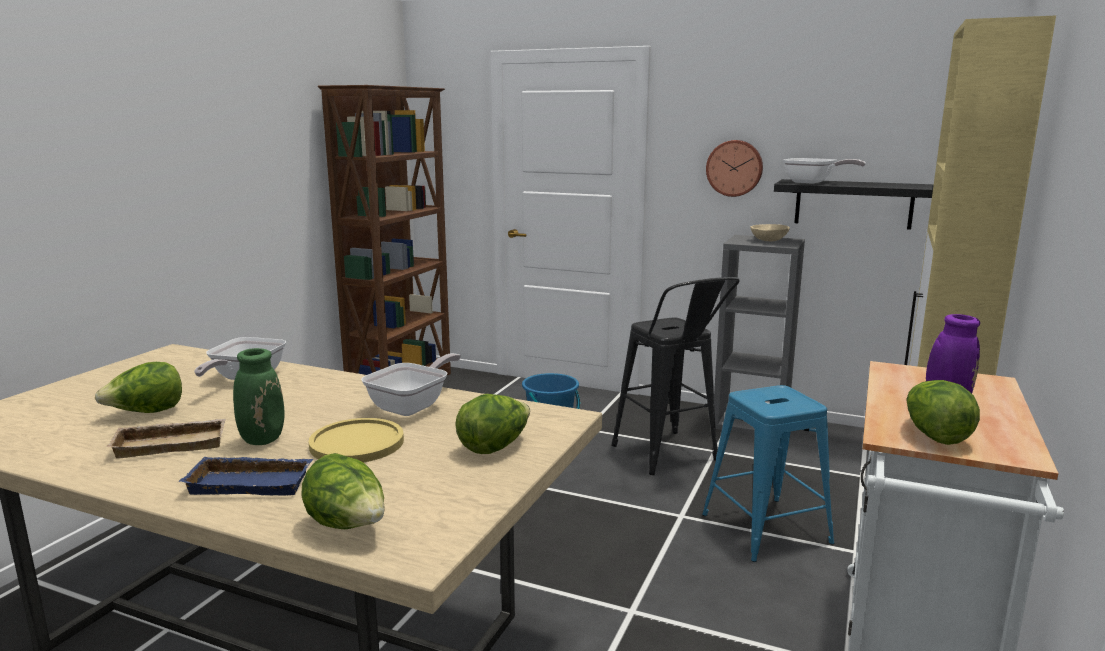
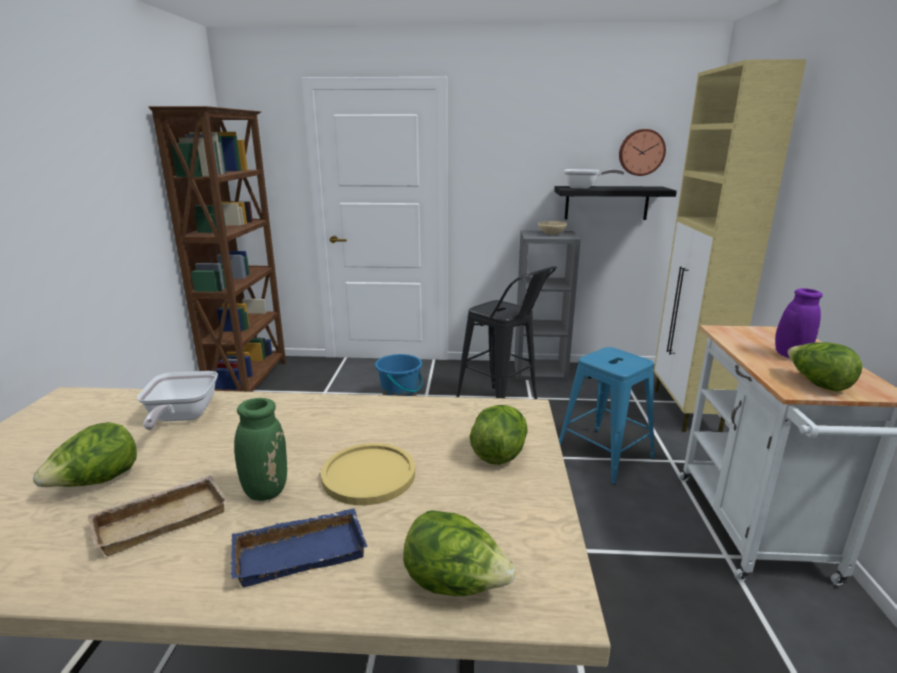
camera: 20 degrees left, 5 degrees up
(413, 406) = (383, 421): frying pan -> none
(734, 168) = (518, 178): wall clock -> wall clock (641, 152)

